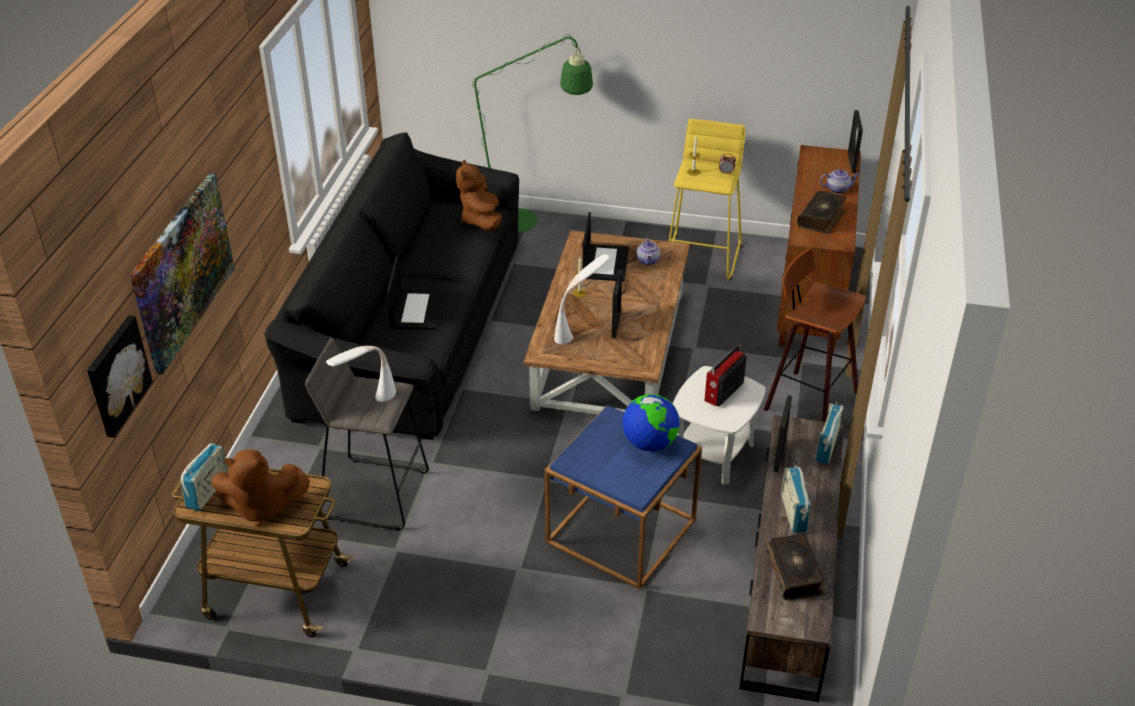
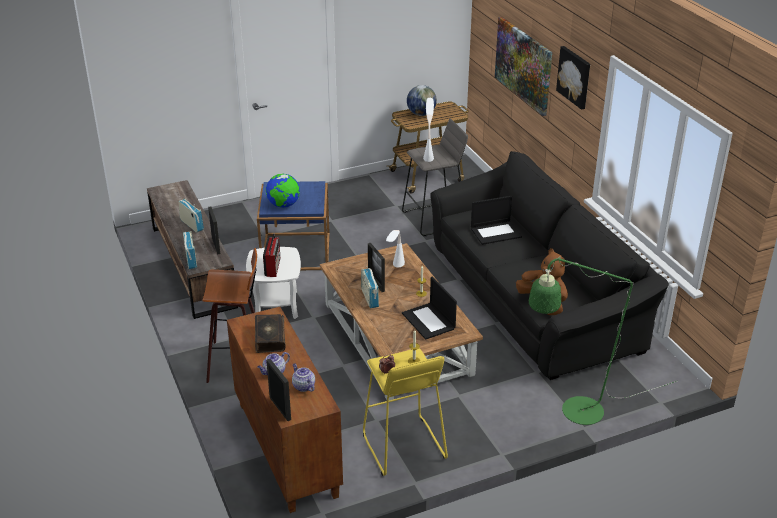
camera: 145 degrees right, 5 degrees down
(116, 375) = (484, 42): picture -> picture (575, 77)
(208, 491) = (450, 110): radio -> radio (370, 298)
(262, 507) = (421, 114): brown plush toy -> globe
(416, 309) = (496, 232): laptop -> laptop turned 75 degrees counterclockwise
(648, 261) = (401, 335): teapot -> teapot (303, 386)
(794, 573) = (177, 203): book -> none

